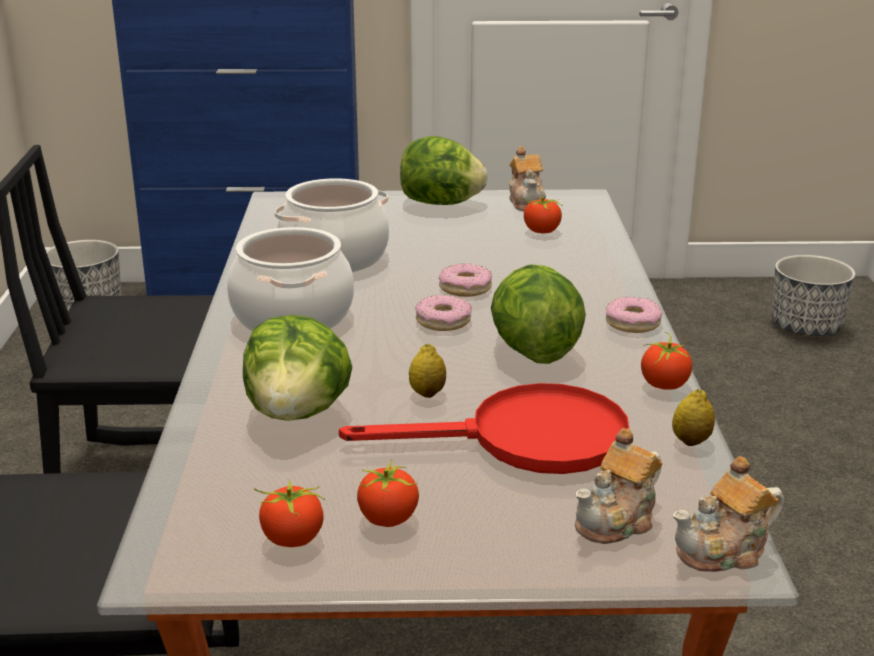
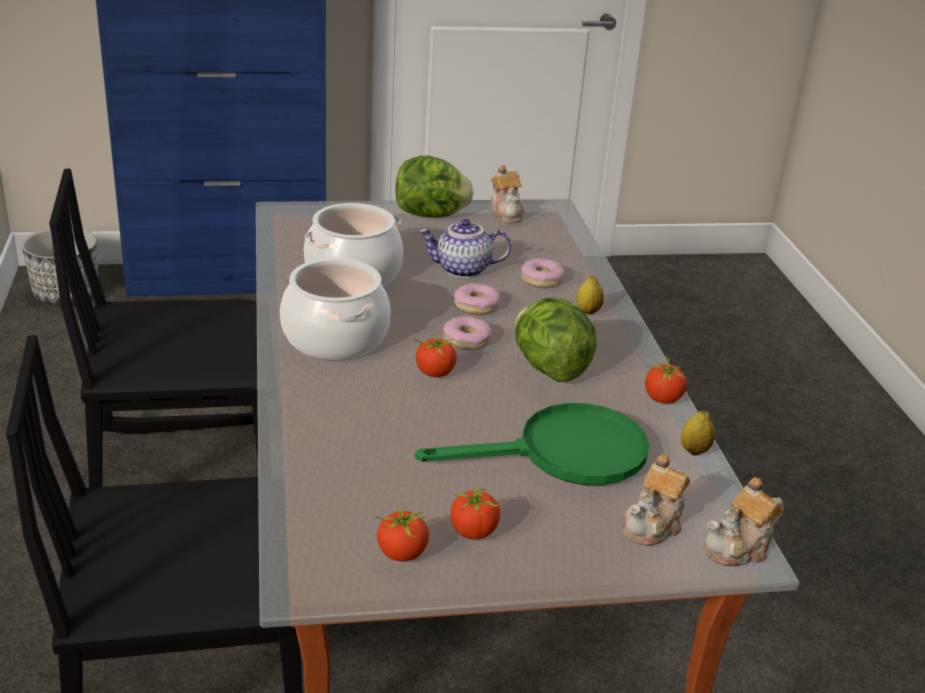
camera: 10 degrees left, 5 degrees up
(298, 413) = (370, 434): lettuce -> none
(427, 393) = (473, 412): lemon -> lemon (588, 311)
(460, 254) = (462, 270): none -> teapot
(525, 440) = (564, 454): red frying pan -> green frying pan
(541, 231) = (526, 245): tomato -> tomato (434, 373)
(632, 323) = (624, 339): donut -> donut (541, 279)
(806, 327) = (720, 303): planter -> none

